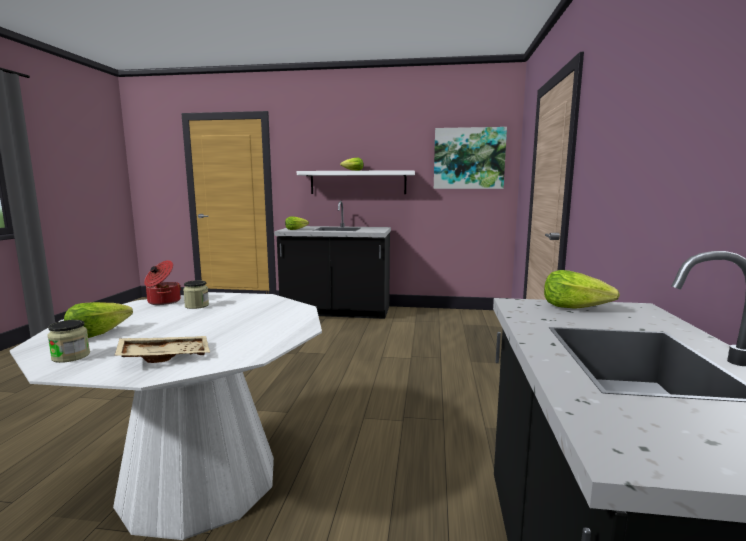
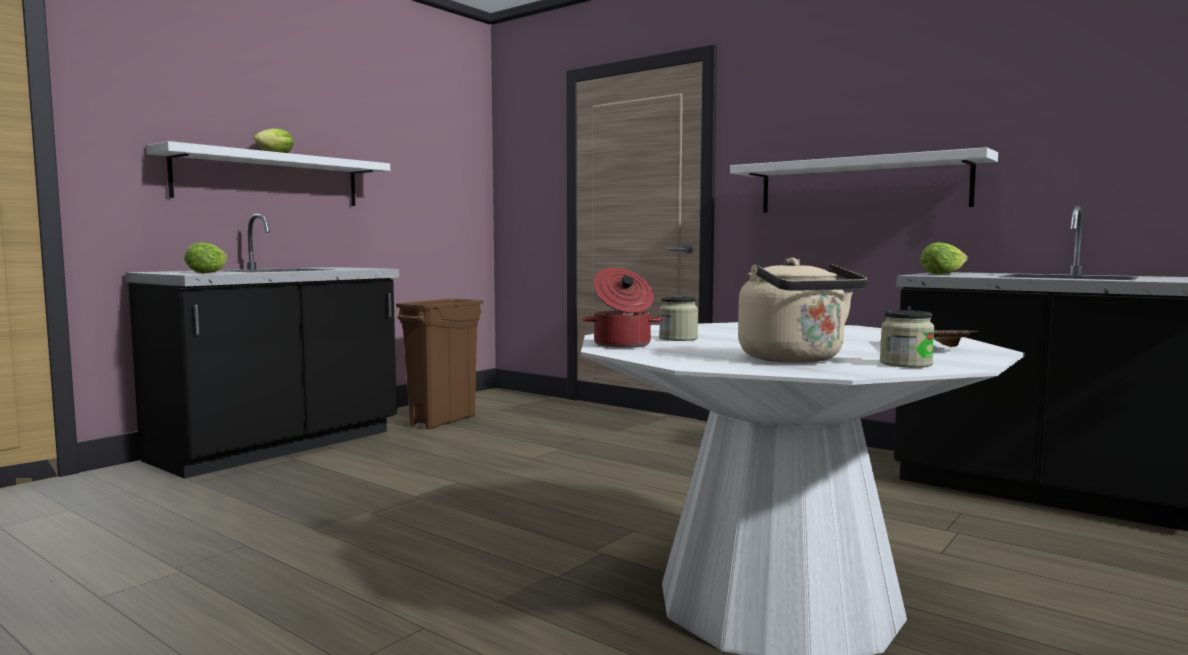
camera: 60 degrees left, 5 degrees down
(98, 333) = (796, 359): lettuce -> beige kettle
(419, 322) = (443, 421): none -> brown trash can
(469, 158) = (437, 153): picture -> none
(626, 190) = (861, 185): none -> white shelf

